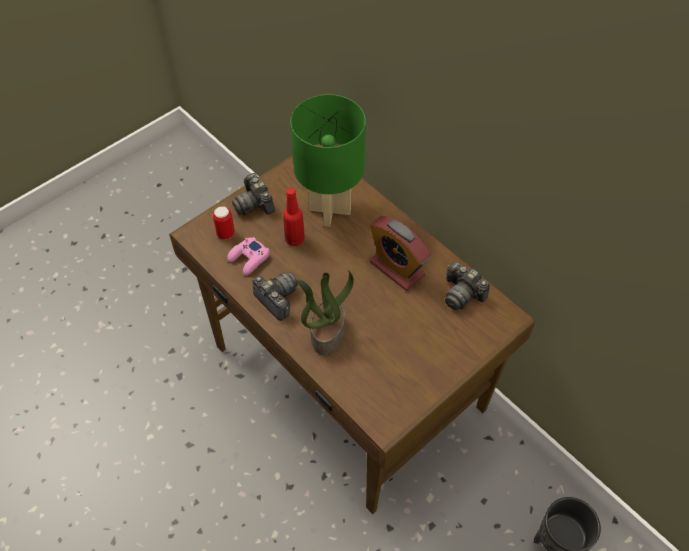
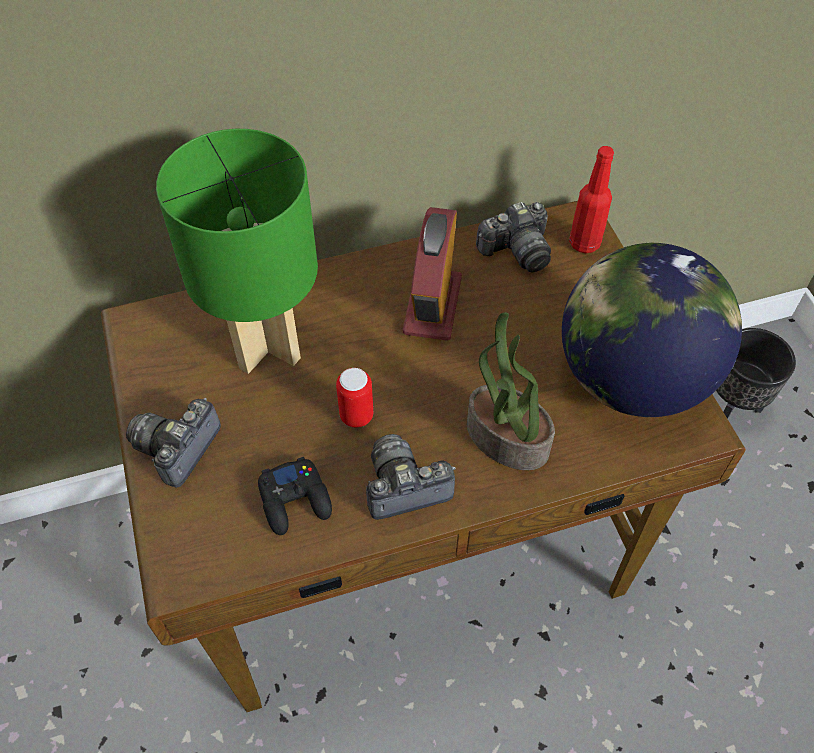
camera: 65 degrees left, 0 degrees up
(226, 234) = (216, 518): can -> can (356, 416)
(249, 259) = (295, 500): pink game controller -> black game controller
(254, 204) = (178, 448): camera -> camera turned 120 degrees clockwise
(294, 239) = (295, 416): red bottle -> red bottle (584, 243)
(397, 268) = (432, 305): alarm clock -> alarm clock turned 120 degrees clockwise
(400, 380) = (632, 380): none -> globe

